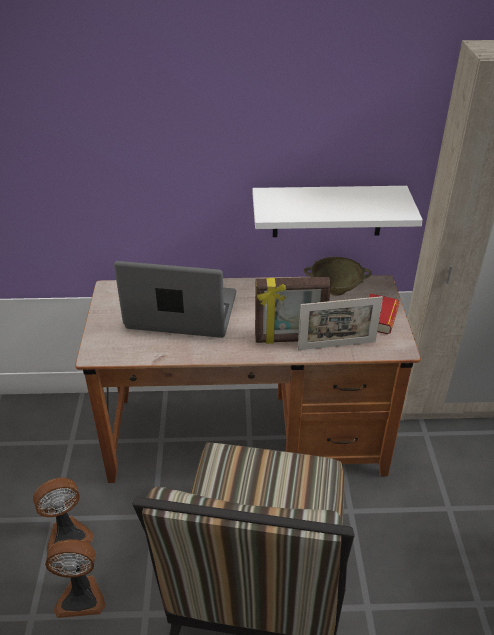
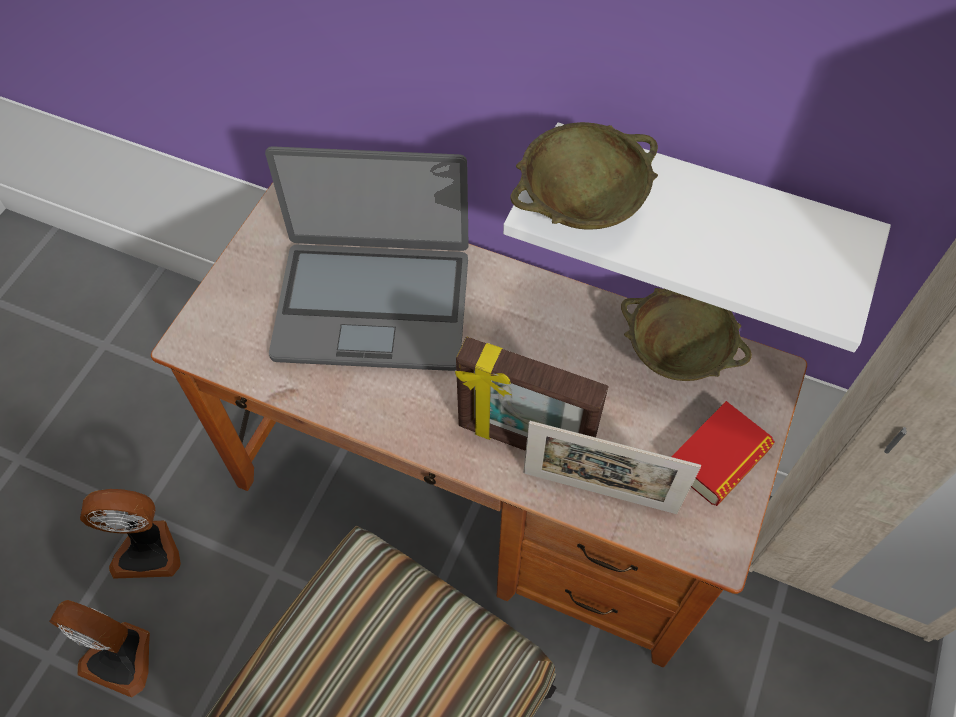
camera: 25 degrees right, 20 degrees up
(181, 312) = (373, 304): laptop -> laptop turned 150 degrees clockwise
(284, 209) = (581, 207): none -> beige bowl

